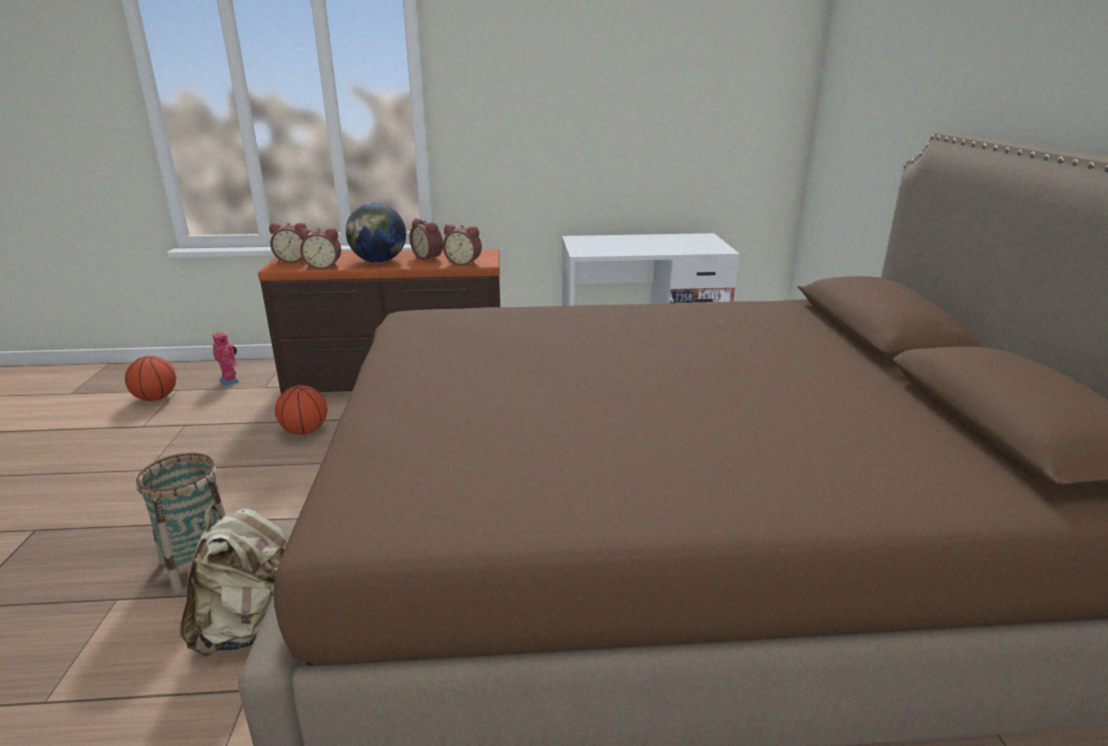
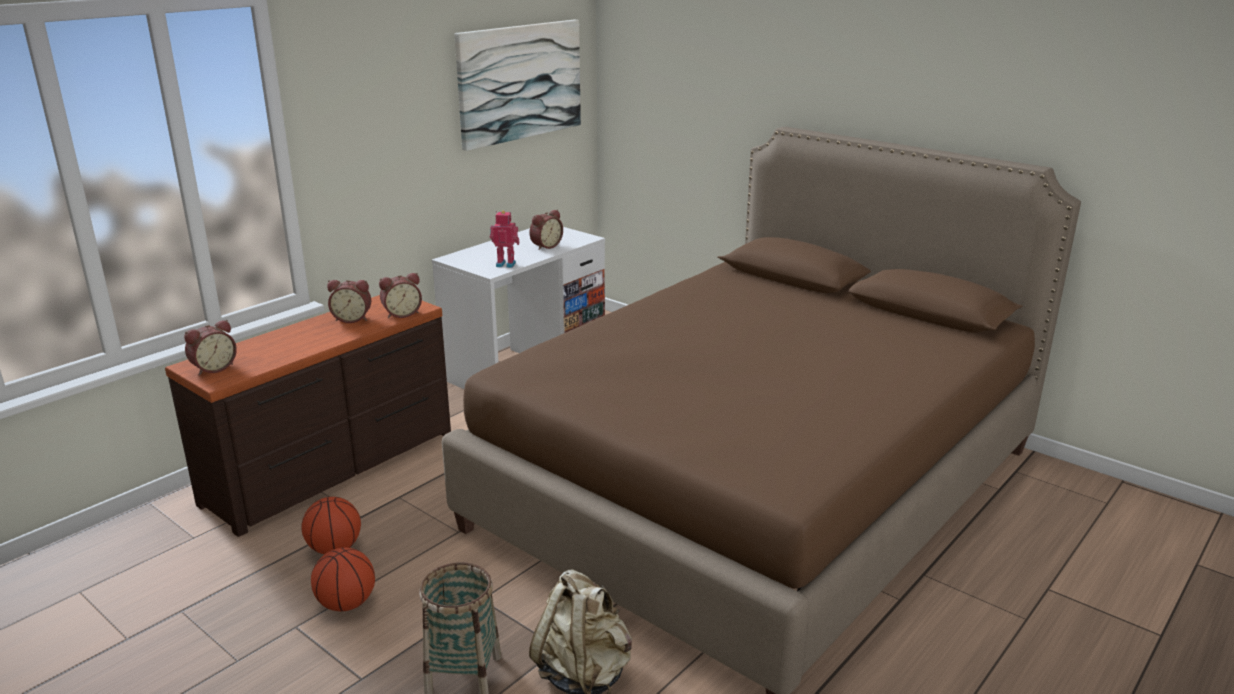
camera: 45 degrees left, 0 degrees up
(156, 398) = (72, 611): basketball -> basketball (346, 604)
(231, 380) = (131, 551): toy robot -> toy robot (506, 264)
(324, 266) = (270, 363): alarm clock -> alarm clock (545, 246)
(379, 261) = (312, 338): globe -> none
(701, 76) = (520, 82): none -> picture

